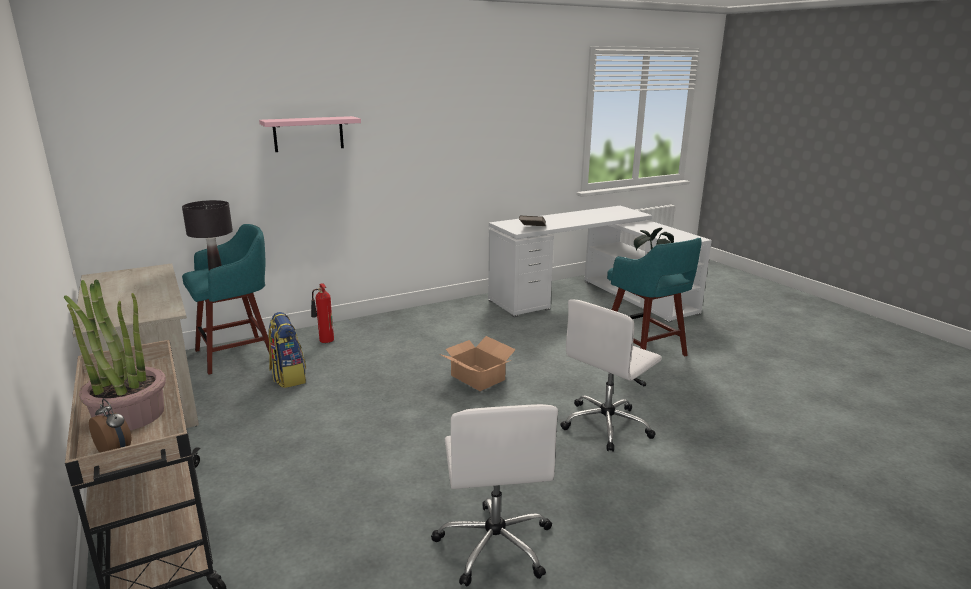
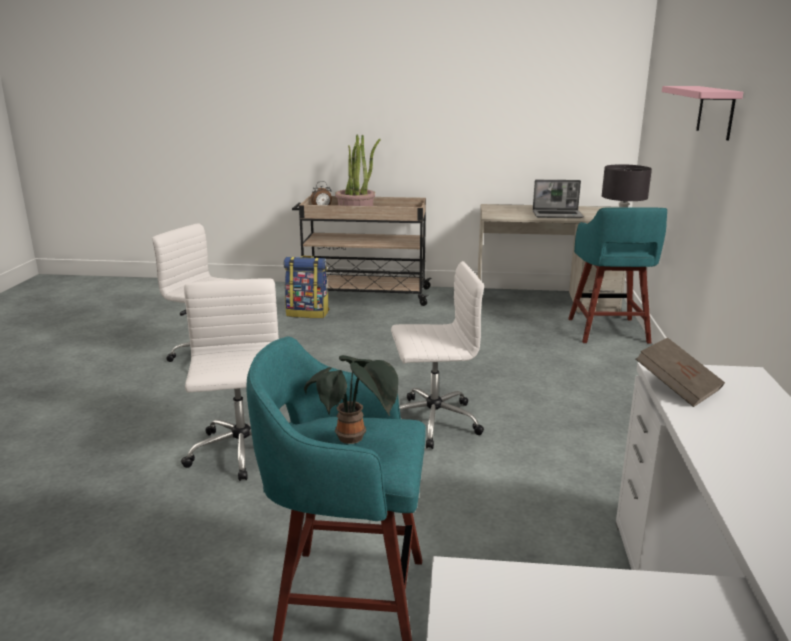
camera: 125 degrees right, 0 degrees up
(148, 288) = (558, 215): none -> laptop
(288, 377) = (532, 342): backpack -> backpack (308, 313)
(325, 341) = (614, 369): fire extinguisher -> none
(478, 377) = (431, 421): cardboard box -> white office chair

